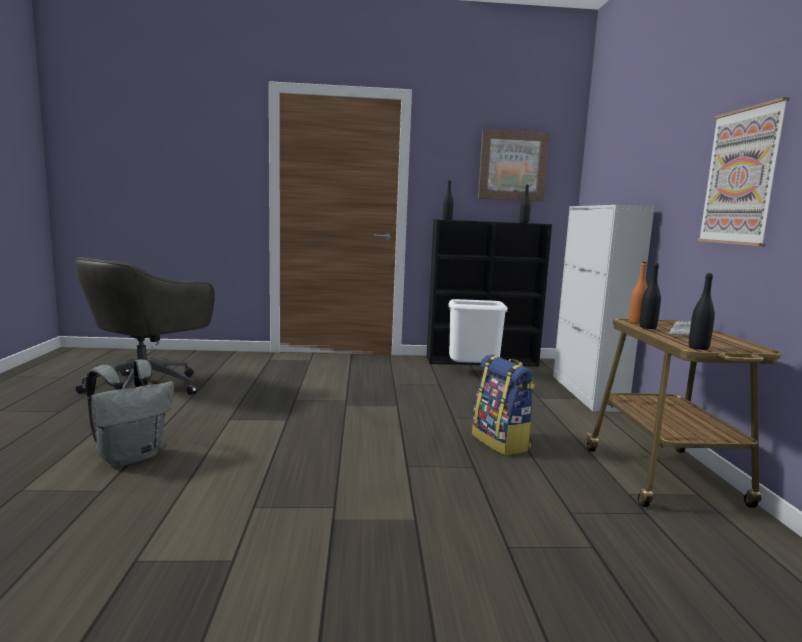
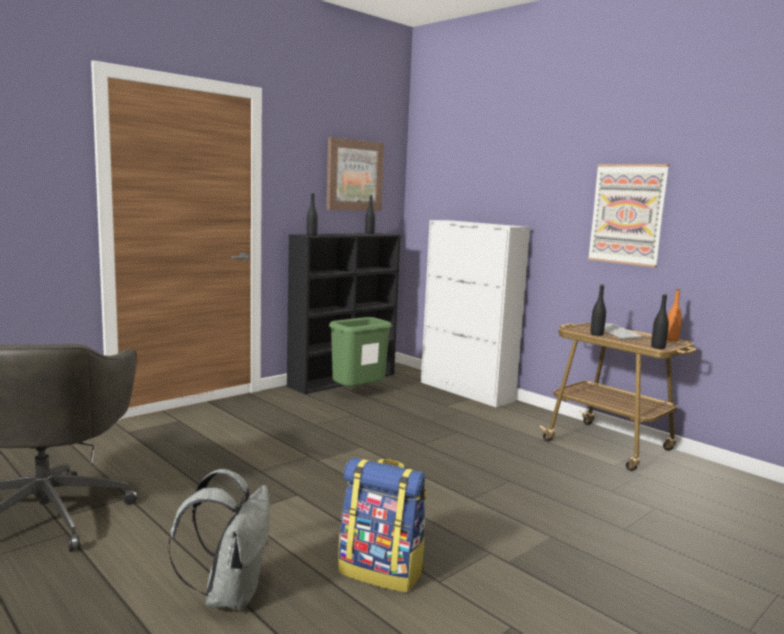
camera: 40 degrees left, 0 degrees up
(473, 372) = (358, 394): white trash can -> green trash can
(501, 442) = (490, 454): backpack -> backpack (382, 571)
(636, 322) = (576, 330): orange bottle -> orange bottle (671, 340)

